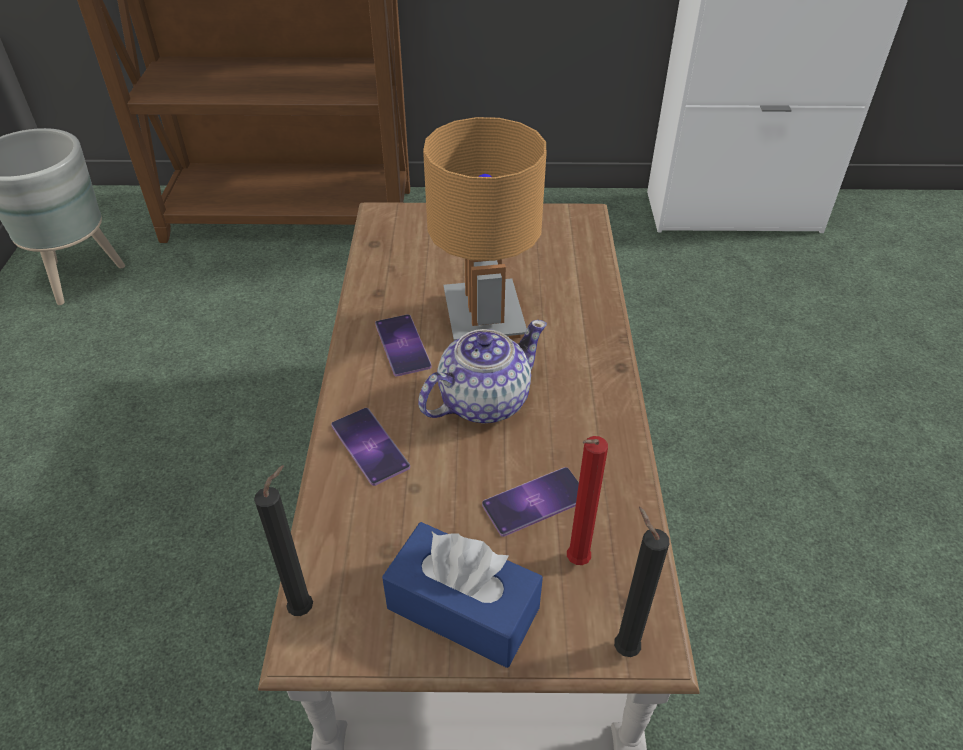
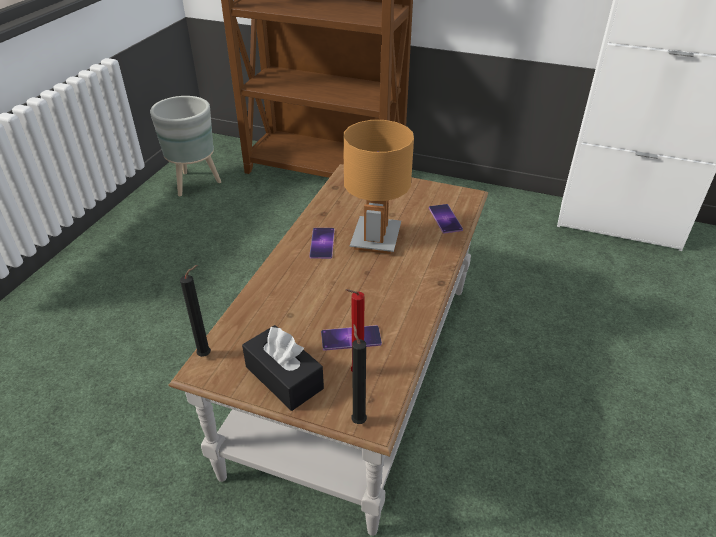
camera: 20 degrees right, 5 degrees down
(370, 446) = (278, 289): phone -> phone (445, 219)
(463, 608) = (284, 377): blue tissue box -> black tissue box
(482, 401) = (350, 281): teapot -> none

